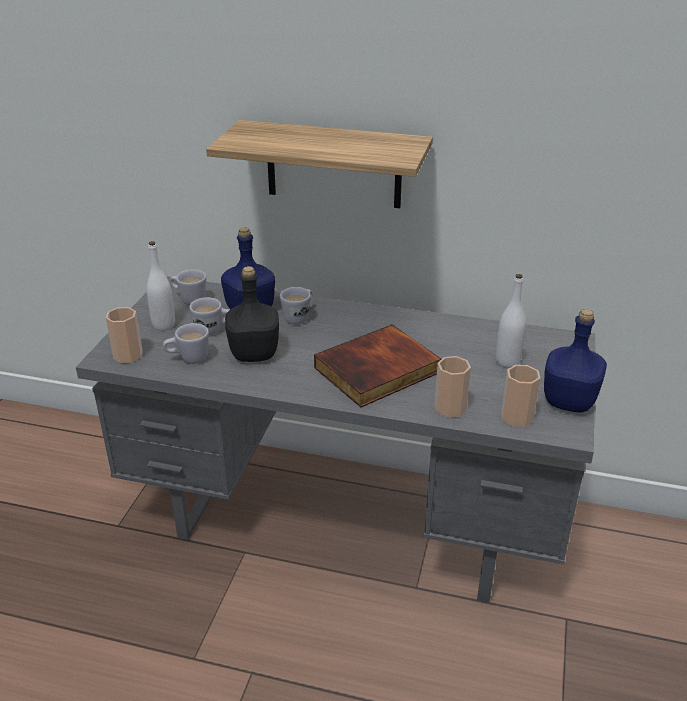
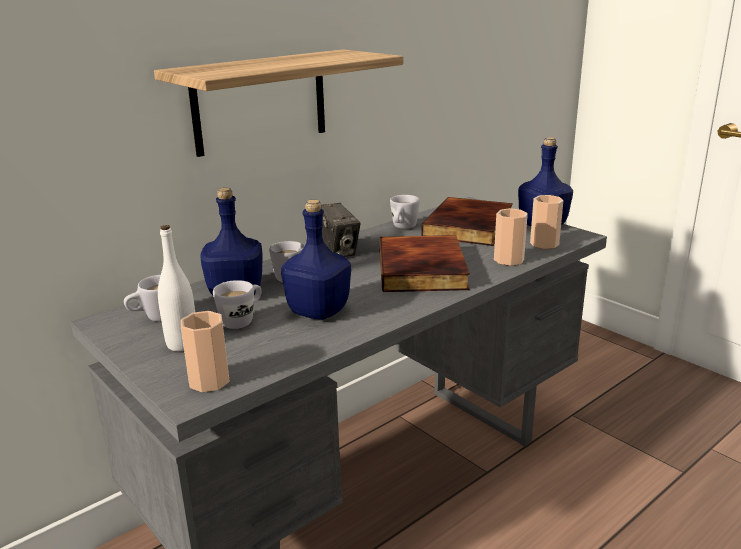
camera: 55 degrees left, 10 degrees down
(188, 359) = (275, 347): white mug -> white mug (403, 228)
(253, 354) = (318, 312): black bottle -> blue bottle
(366, 319) = (336, 252): none -> camera
(507, 361) = (470, 227): white bottle -> book

